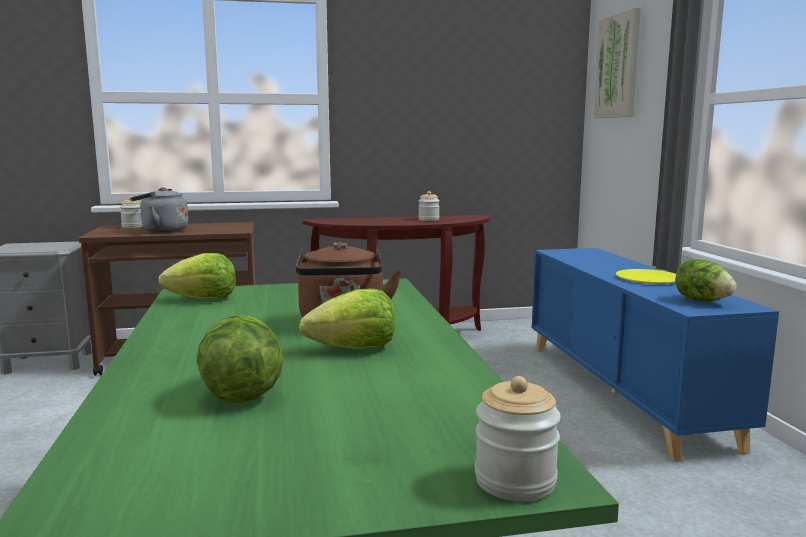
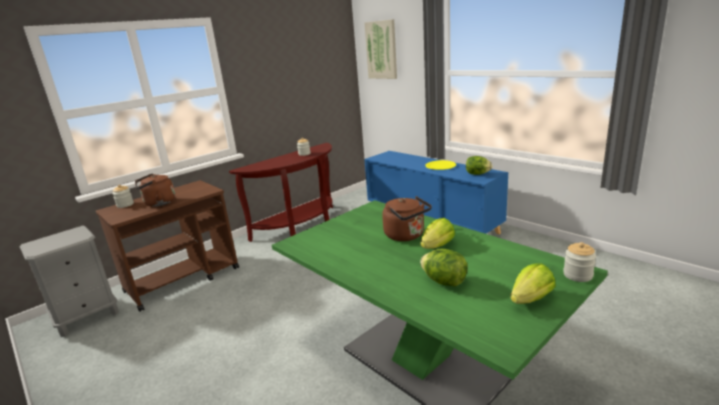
camera: 30 degrees left, 10 degrees up
(162, 231) = (158, 203): grey kettle -> brown kettle
(203, 299) = (311, 243): lettuce -> lettuce (531, 299)

